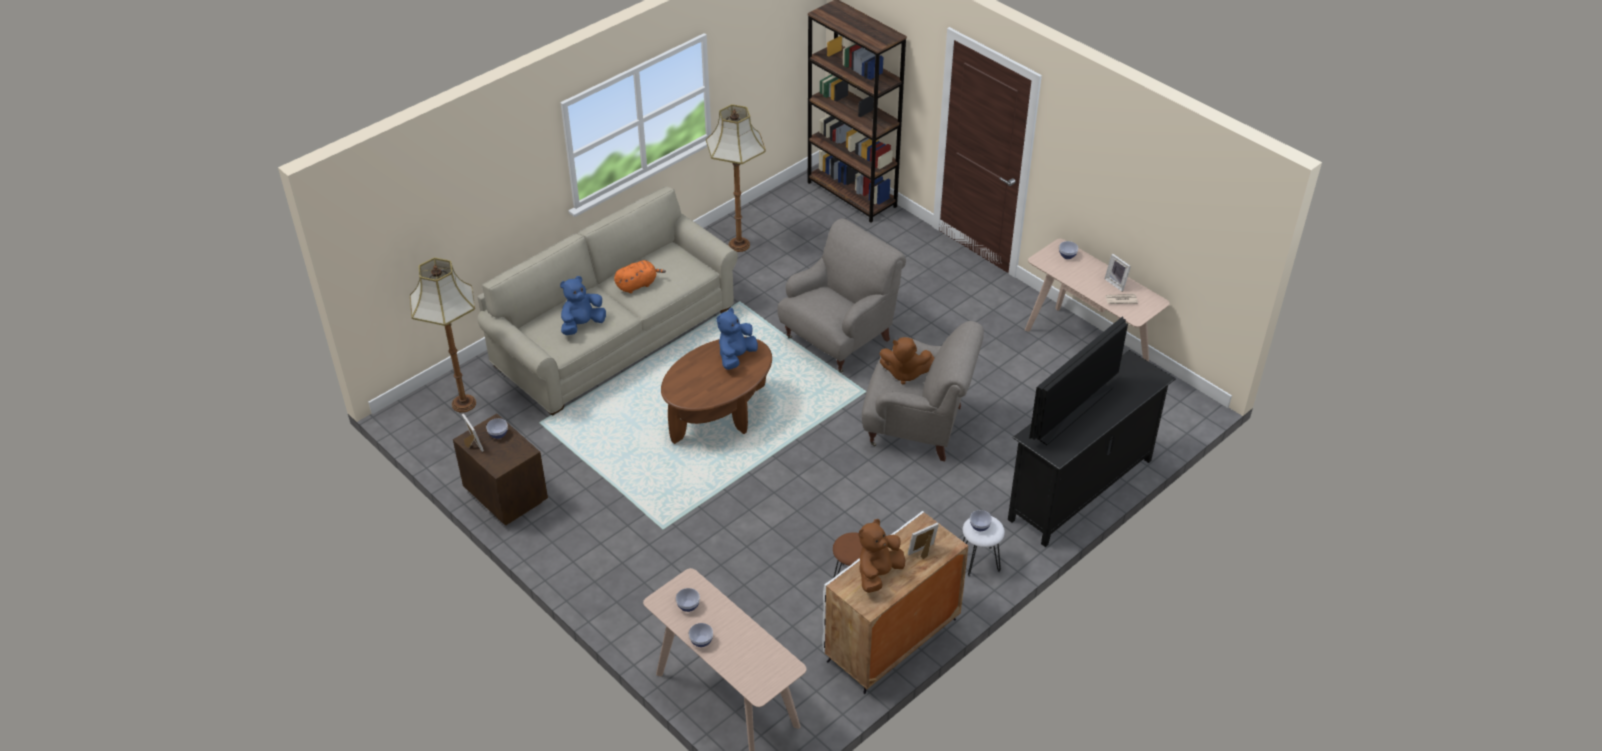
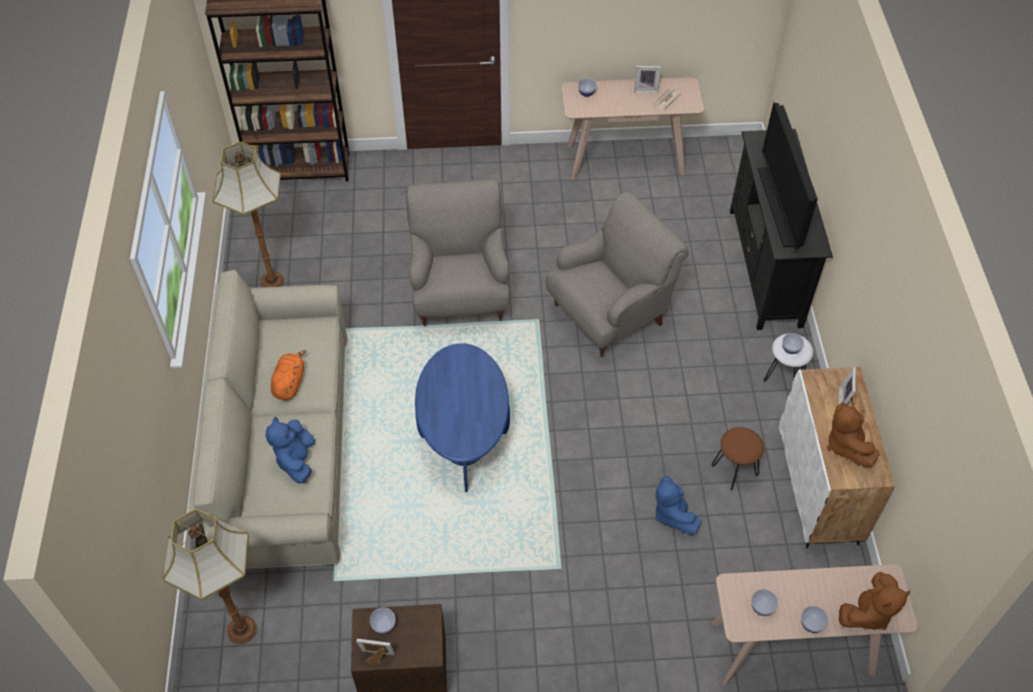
camera: 50 degrees left, 10 degrees up
(719, 414) = (464, 435): brown coffee table -> blue coffee table
(736, 357) = (458, 374): blue plush toy -> blue plush toy (672, 514)
(905, 373) = (595, 277): brown plush toy -> brown plush toy (867, 613)

